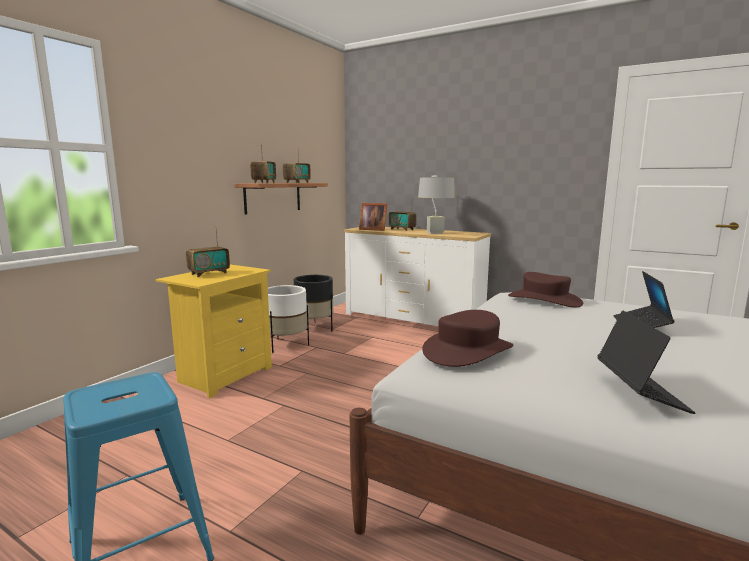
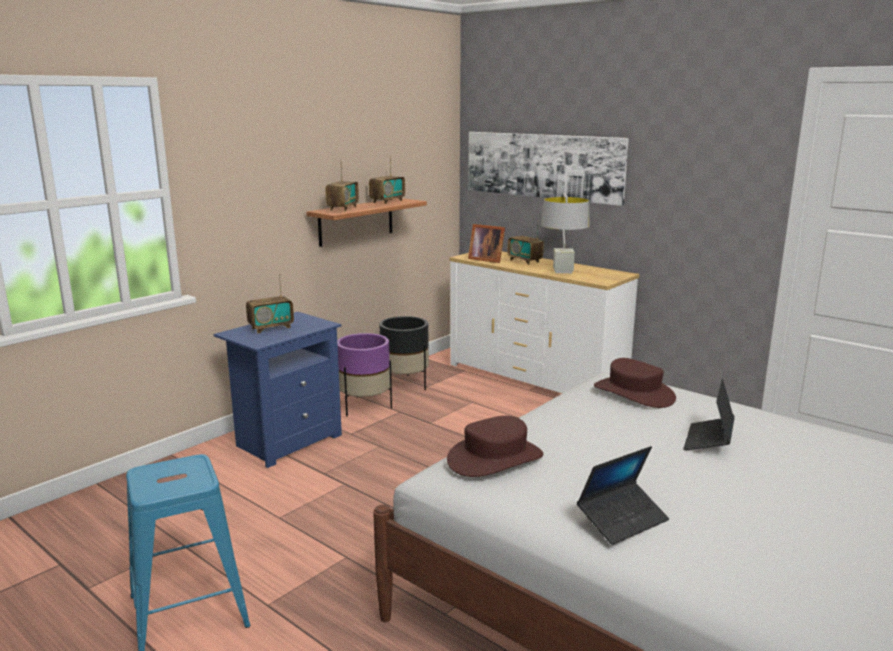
camera: 10 degrees right, 5 degrees up
(224, 375) = (287, 441): yellow nightstand -> blue nightstand
(286, 345) = (365, 407): white planter -> purple planter
(411, 159) = (542, 166): none -> picture
(640, 392) = (622, 520): laptop -> laptop turned 45 degrees clockwise

